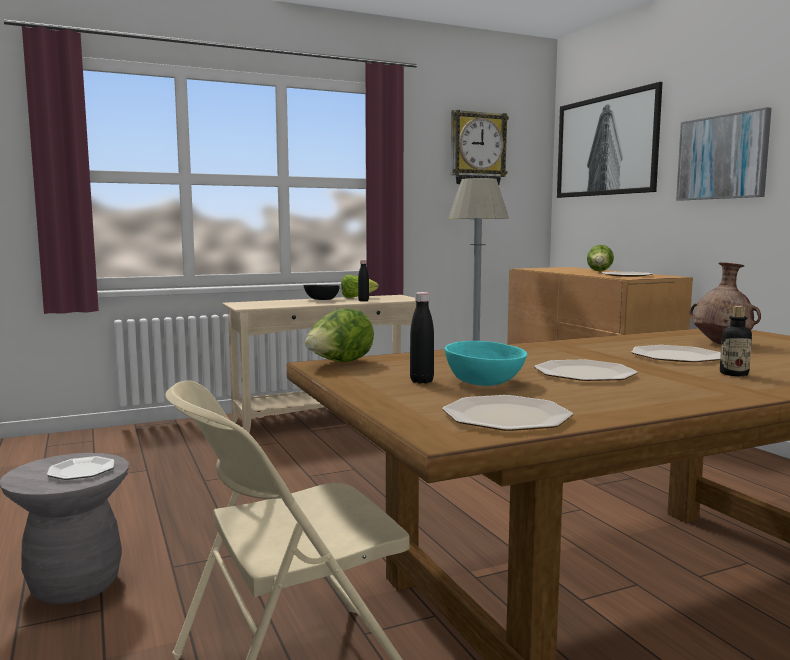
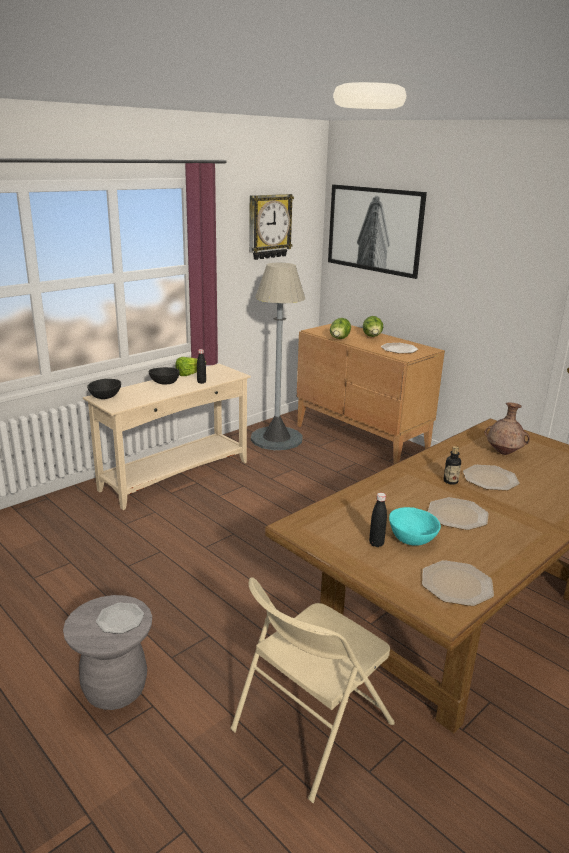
camera: 20 degrees left, 15 degrees up
(245, 303) = (105, 396): none -> black bowl
(339, 363) = (302, 523): lettuce -> lettuce (339, 339)
(722, 157) = (472, 266): picture -> none
(734, 374) = (533, 502): bottle -> bottle (450, 481)

